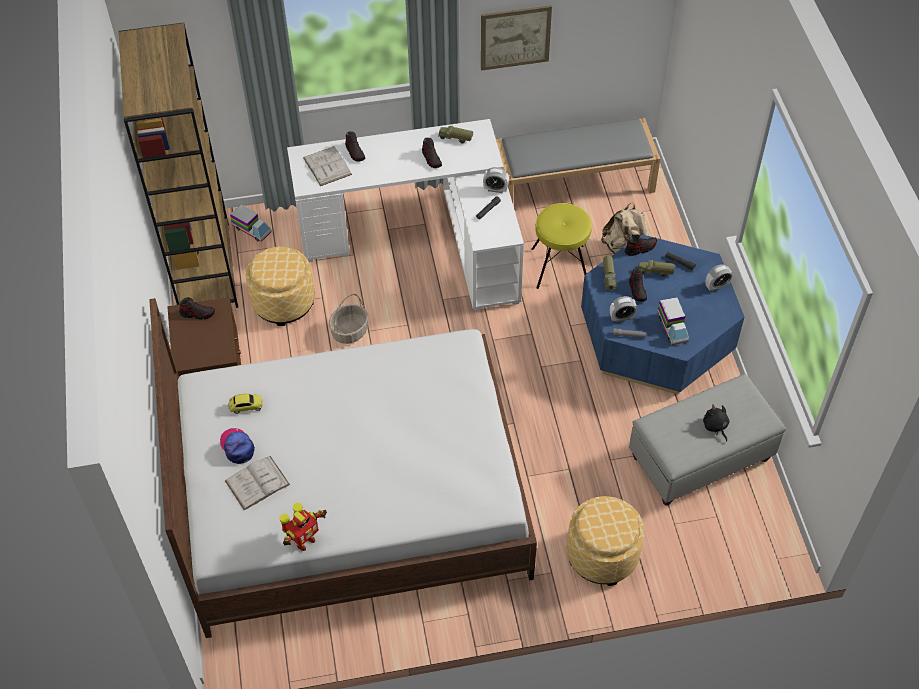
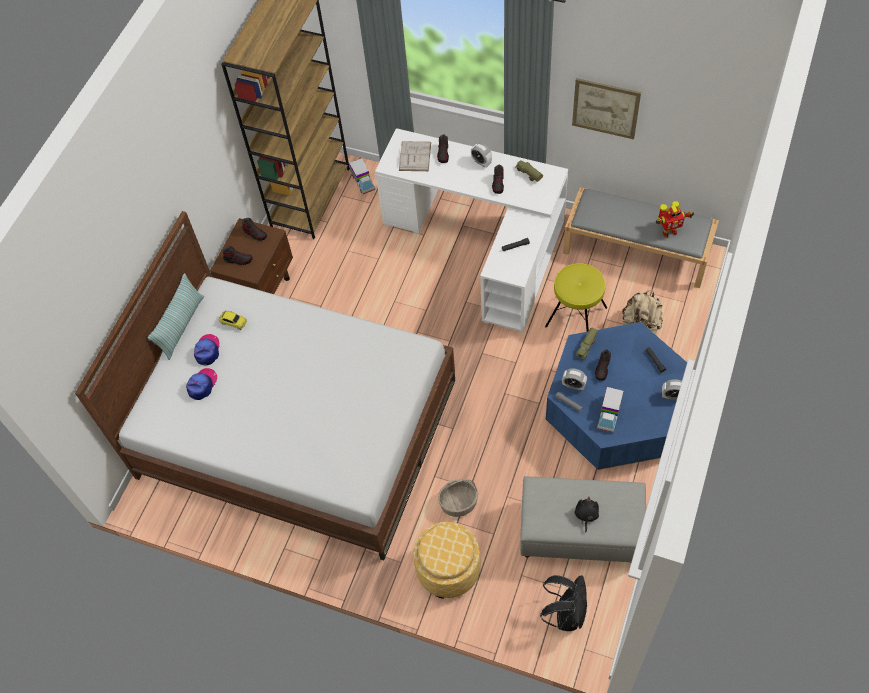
camera: 35 degrees right, 5 degrees up
(189, 436) = (181, 326): none -> pillow
(257, 482) = (202, 385): white book -> cap
(283, 302) = (348, 249): ottoman -> none
(304, 541) = (203, 446): toy robot -> toy robot (668, 232)
(350, 332) = (380, 296): basket -> basket (458, 503)
(495, 189) = (533, 231): alarm clock -> alarm clock (481, 162)
(640, 248) = (630, 333): shoe -> shoe (238, 259)
(655, 272) = (628, 360): toy truck -> none
(738, 536) = (565, 613): none -> black backpack

